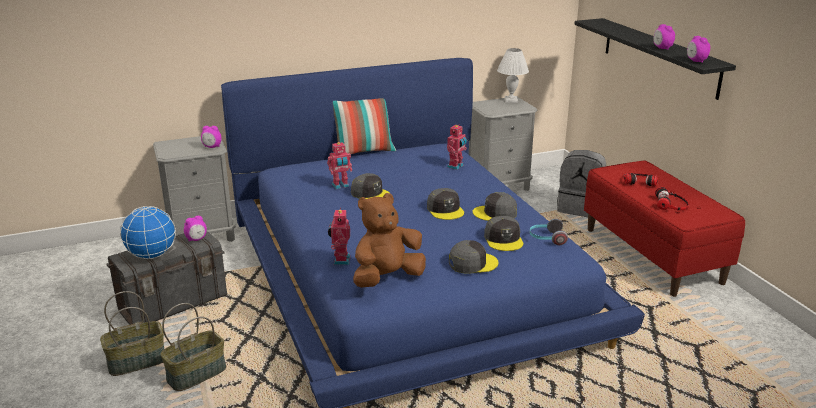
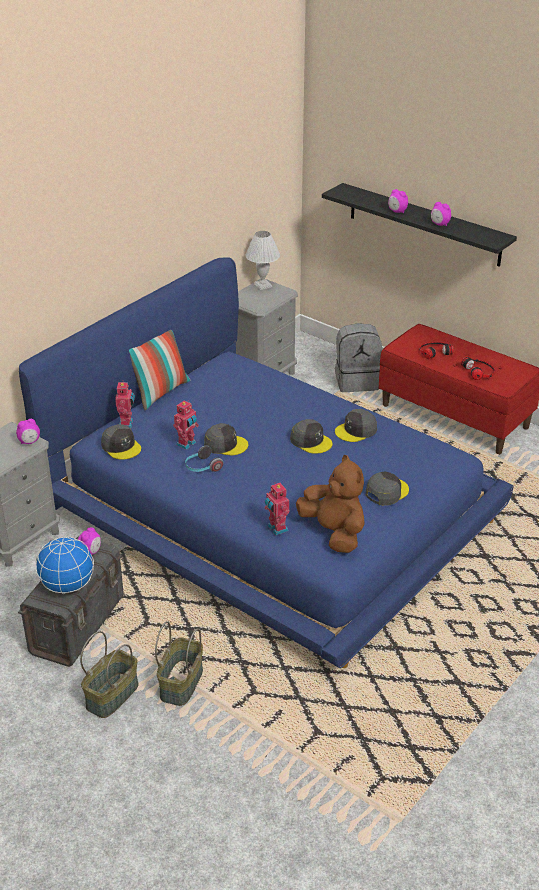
camera: 30 degrees left, 10 degrees up
(387, 278) = (334, 533): brown plush toy -> brown plush toy turned 120 degrees clockwise
(456, 166) = (269, 384): toy robot -> toy robot (127, 424)
(503, 239) = (388, 458): grey cap -> grey cap (121, 446)
(546, 239) = (420, 445): headphones -> headphones (202, 467)
(696, 61) = (483, 238): alarm clock -> alarm clock (397, 211)

